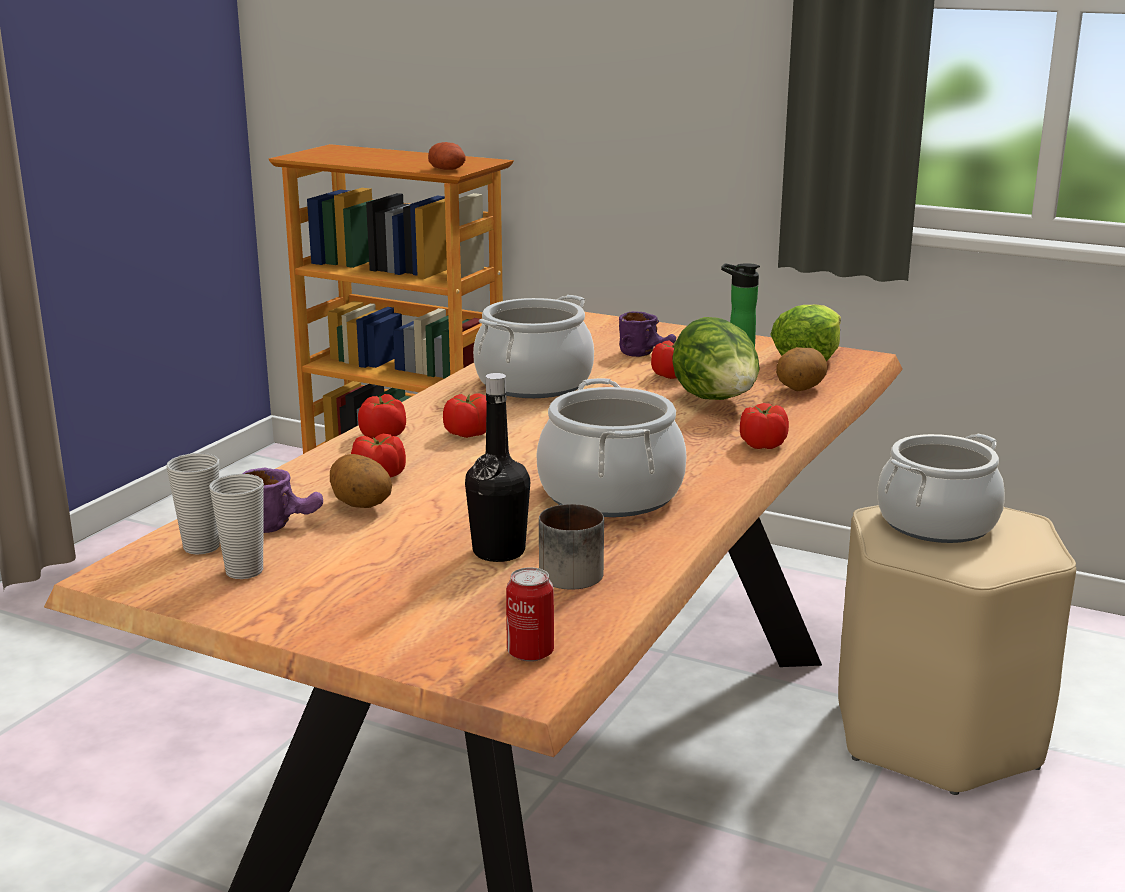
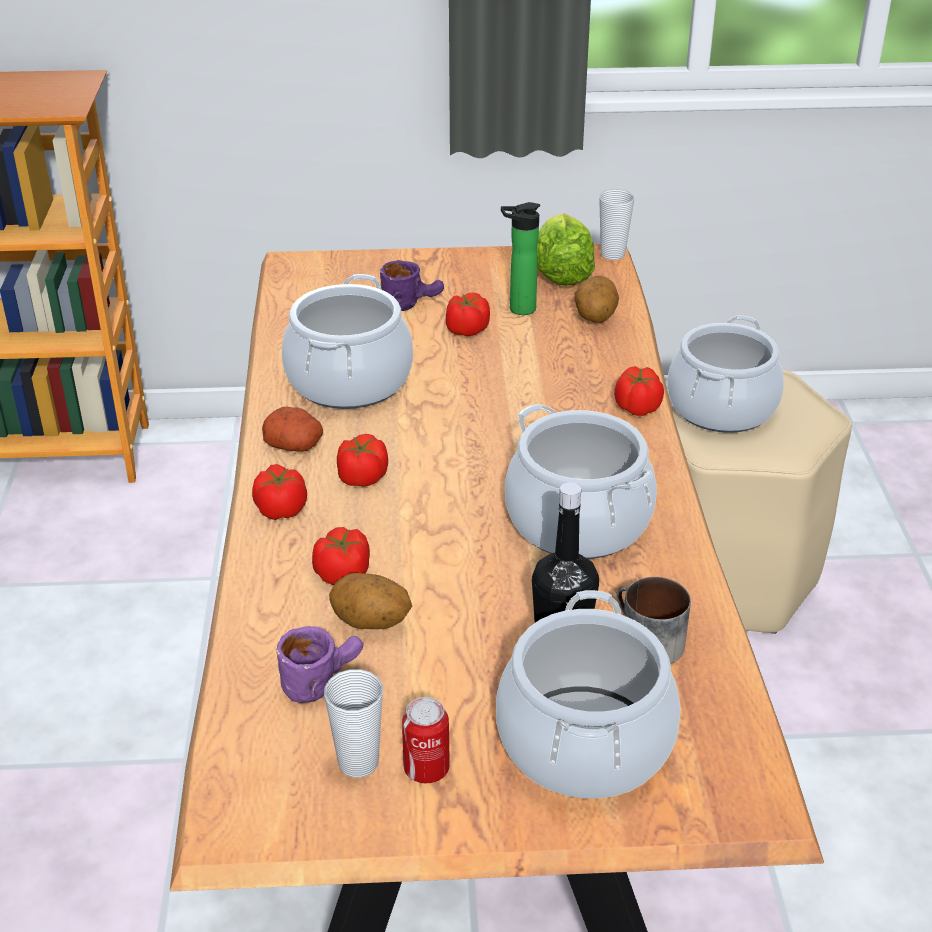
camera: 30 degrees left, 15 degrees up
(201, 547) = (277, 746): cup -> cup (612, 254)
(431, 611) = (585, 742): none -> cooking pot
(448, 169) = (57, 105): potato -> potato (295, 445)
(530, 652) = (719, 759): can -> can (426, 769)
(717, 401) = (542, 357): lettuce -> none

